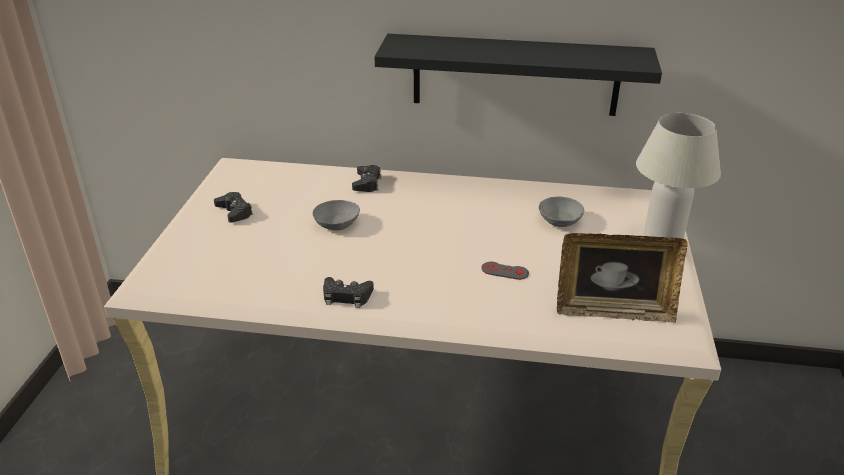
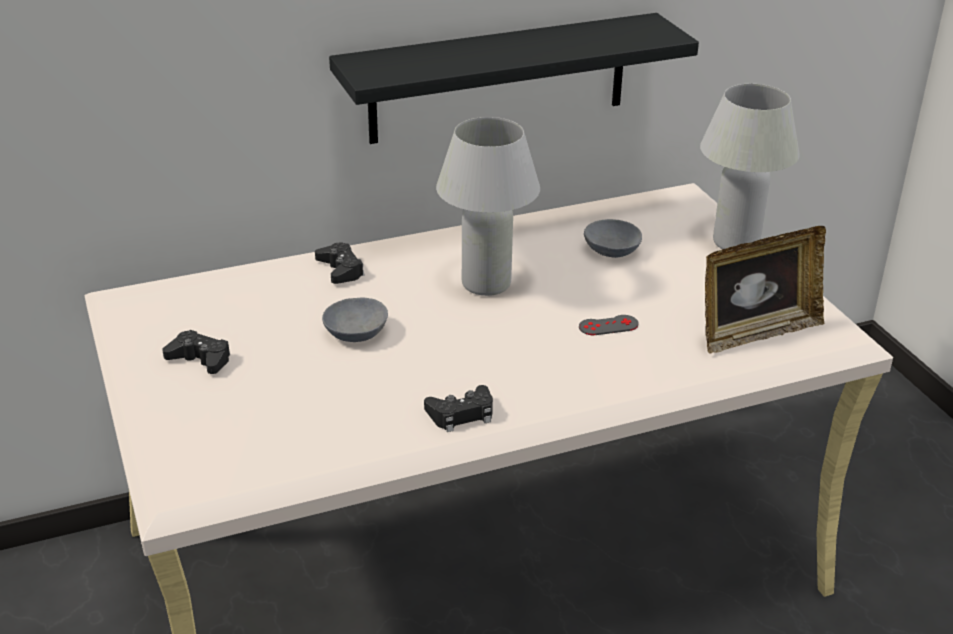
camera: 30 degrees left, 0 degrees up
(449, 218) = (486, 284): none -> white table lamp

